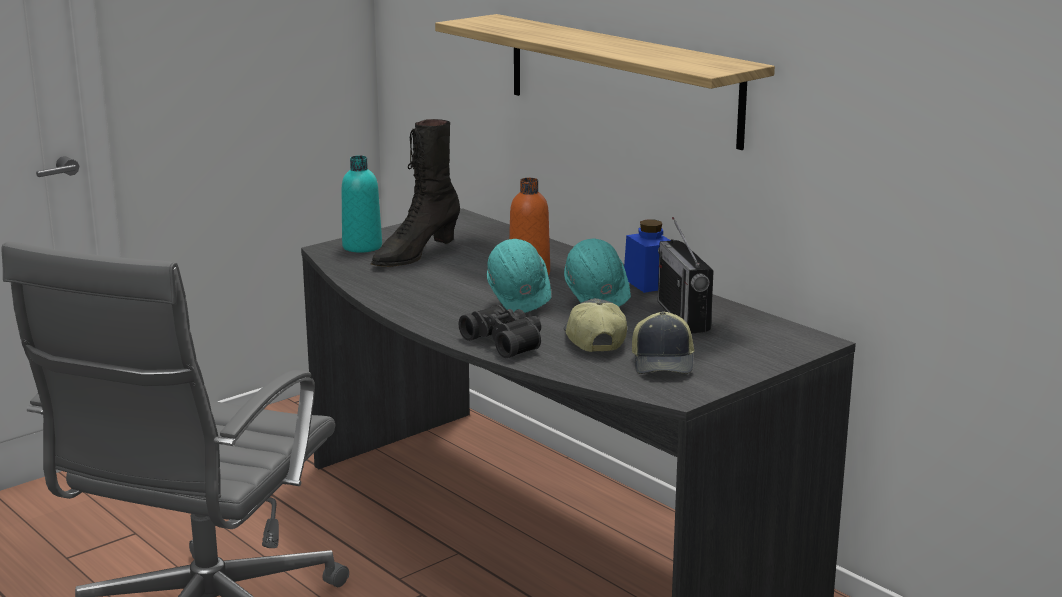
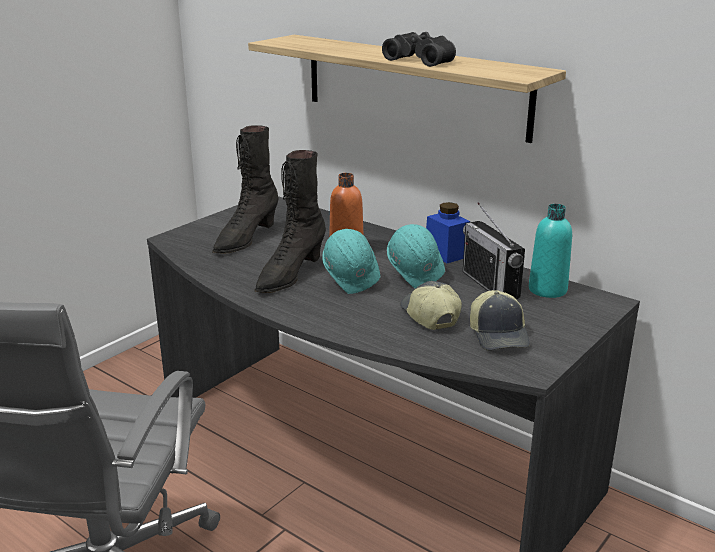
camera: 10 degrees left, 5 degrees up
(362, 247) = (198, 234): turquoise bottle -> turquoise bottle (547, 290)
(452, 293) = (290, 275): none -> black boot
(506, 342) = (356, 324): black binoculars -> black binoculars (422, 60)

